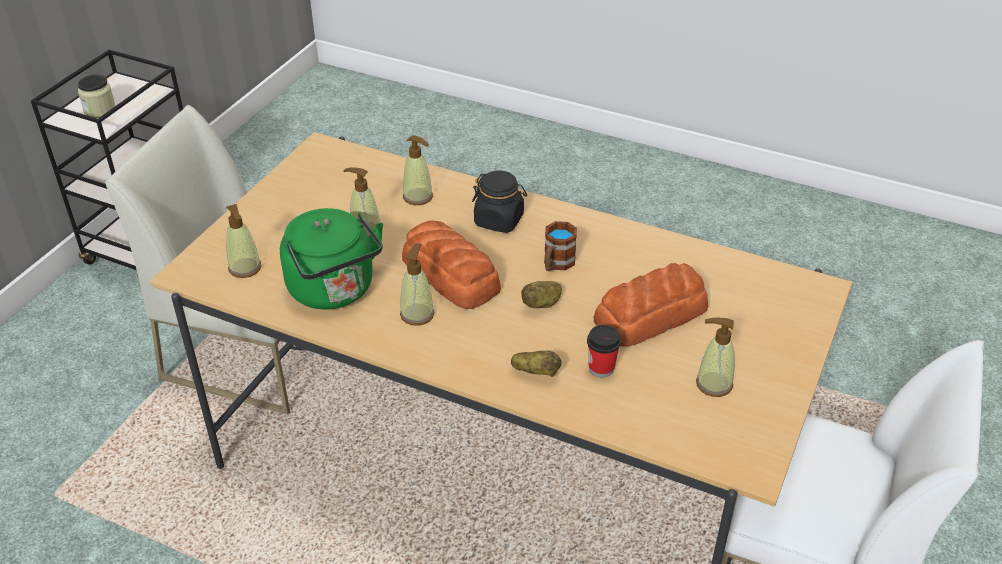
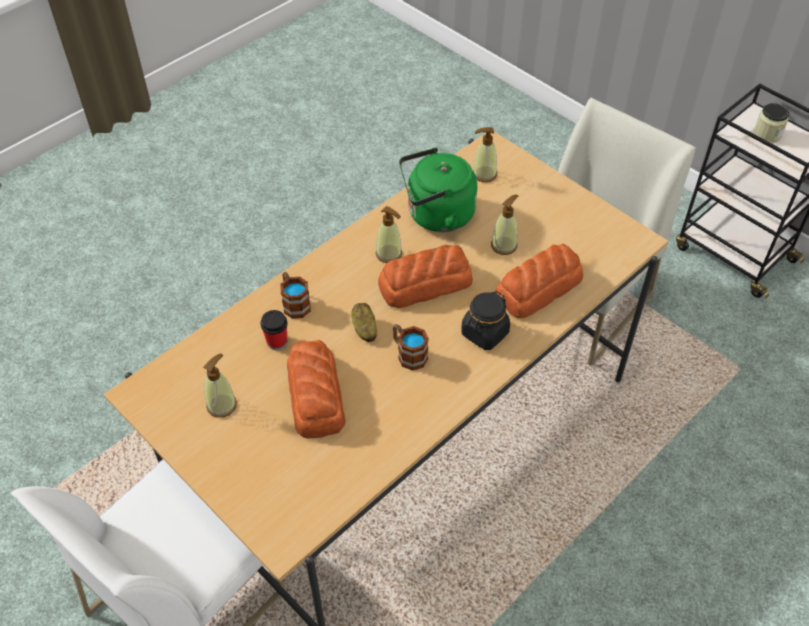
camera: 110 degrees right, 10 degrees up
(418, 197) = (539, 288): soap dispenser -> bread
(536, 372) = (294, 303): potato -> mug

